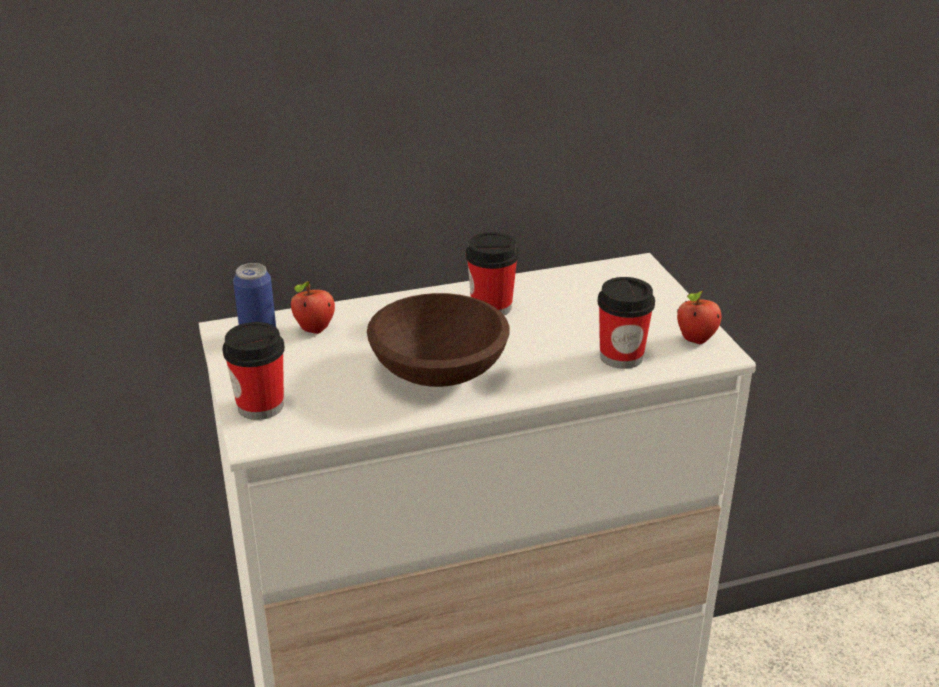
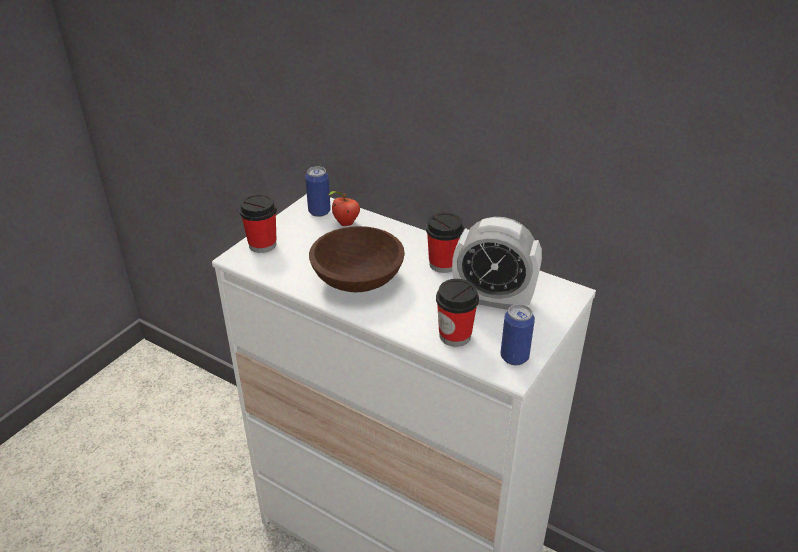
camera: 50 degrees right, 5 degrees up
(591, 308) = (493, 299): none -> alarm clock
(696, 340) = (514, 357): apple -> can

